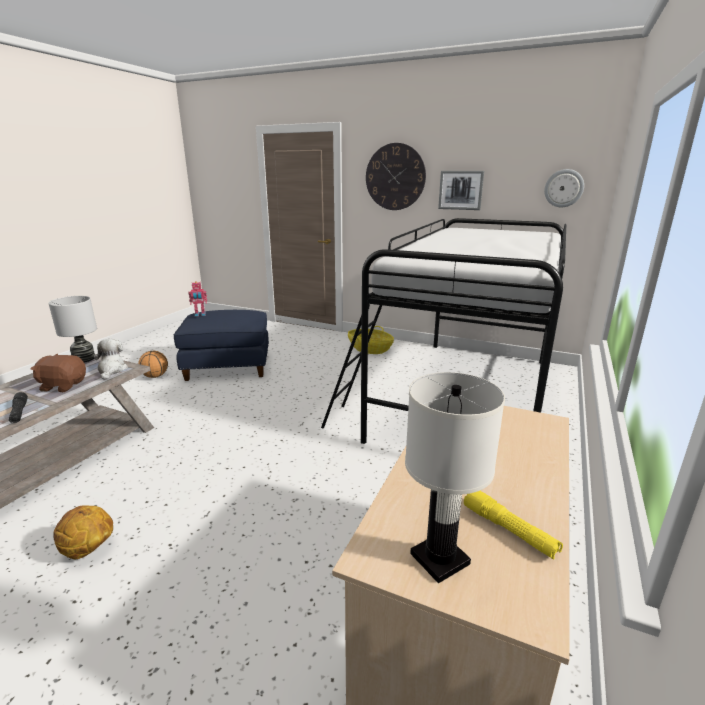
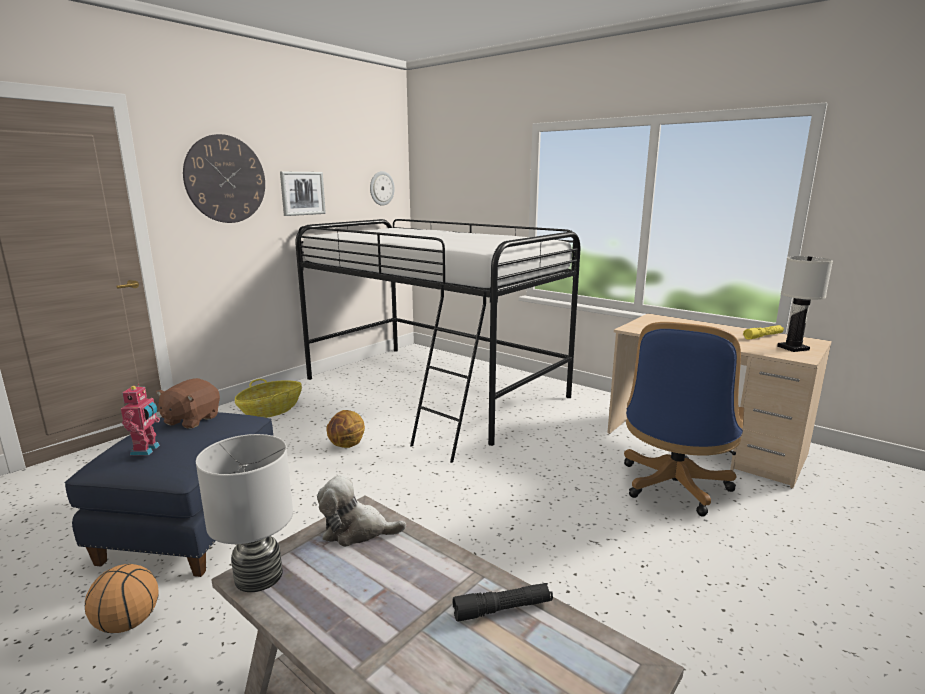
camera: 75 degrees left, 5 degrees down
(63, 385) = (399, 578): brown plush toy -> brown plush toy (191, 420)
(88, 550) = (656, 633): basketball -> basketball (347, 445)
(306, 577) = (673, 490): none -> blue office chair

